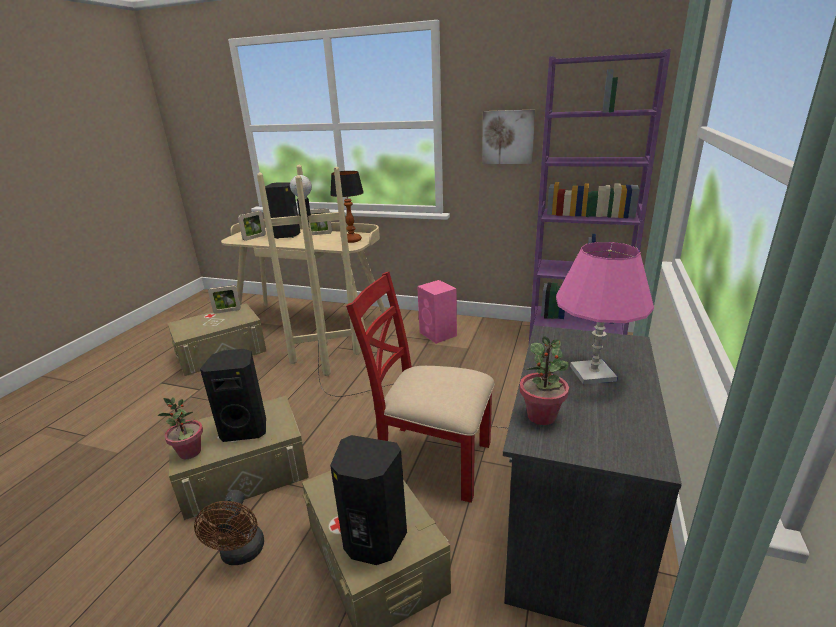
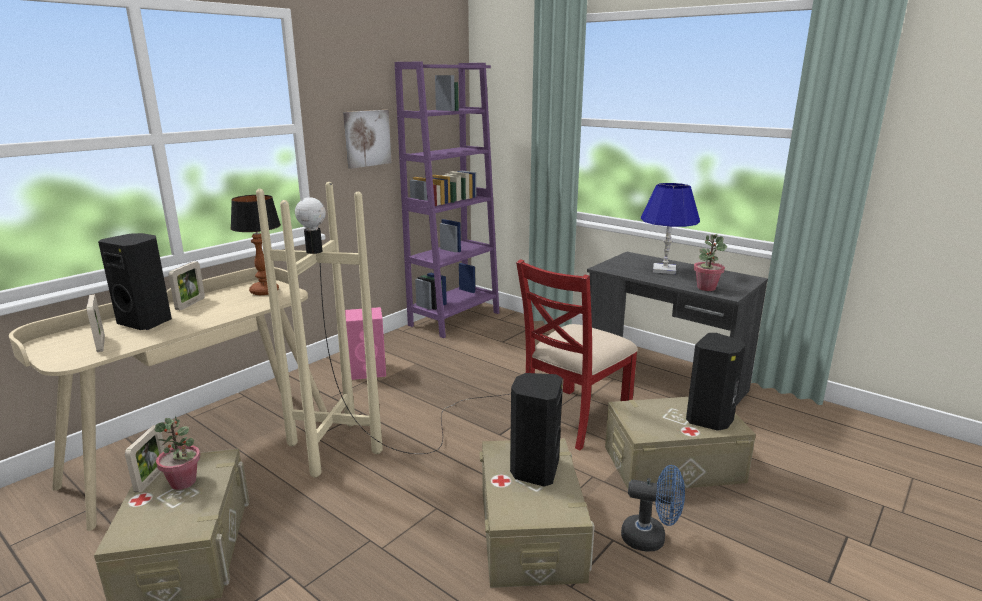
camera: 70 degrees left, 5 degrees down
(190, 452) = (556, 510): potted plant -> potted plant (183, 482)
(241, 554) = (651, 538): brown fan -> blue fan
(593, 374) = (664, 270): pink table lamp -> blue table lamp

